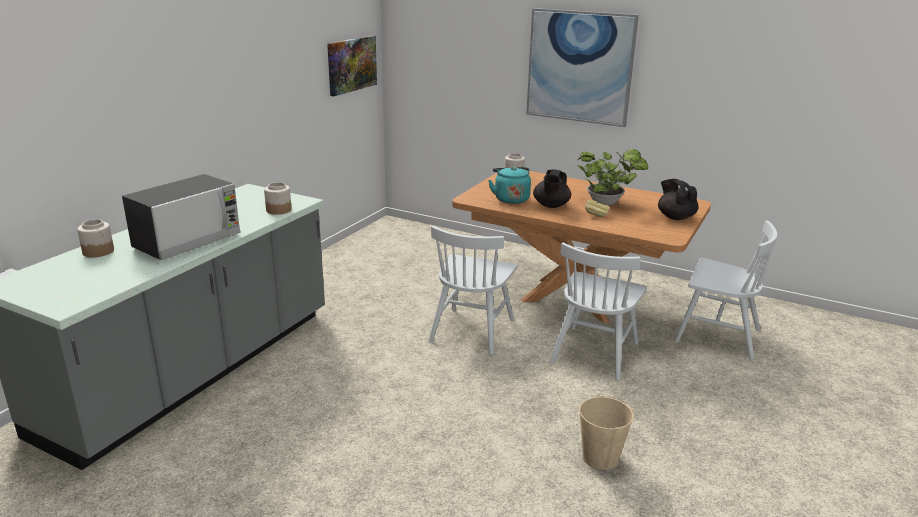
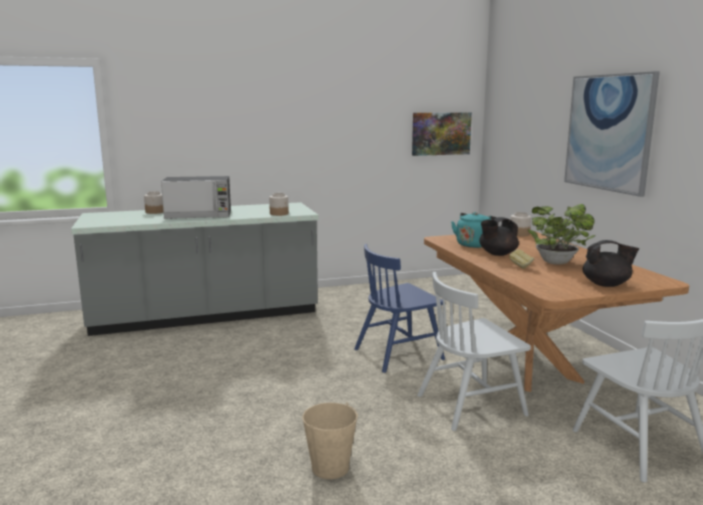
camera: 45 degrees right, 10 degrees down
(471, 330) = (398, 354): white chair -> blue chair
(675, 217) = (606, 284): black teapot -> black teapot turned 75 degrees clockwise

